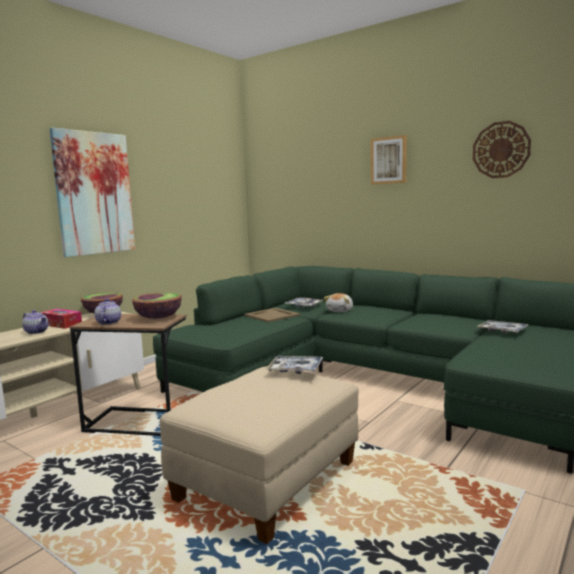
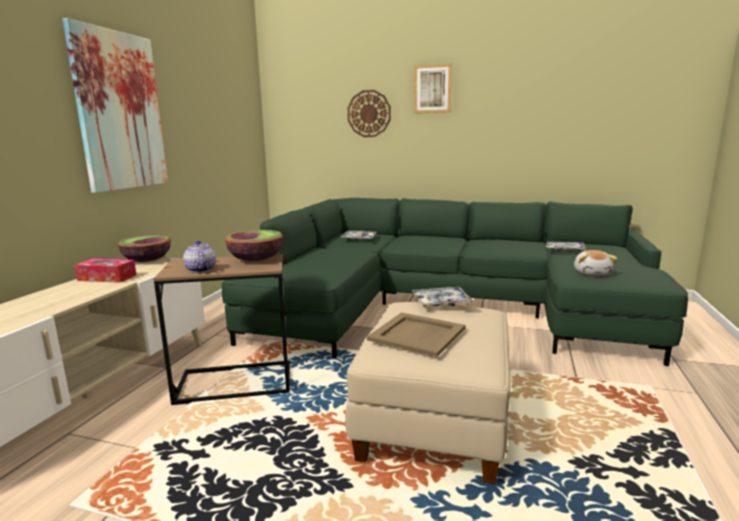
camera: 20 degrees left, 5 degrees up
(37, 332) = (84, 289): teapot -> none
(271, 315) = (337, 250): beige tray -> beige tray (416, 334)
(340, 311) = (399, 242): plush toy -> plush toy (592, 273)
(501, 150) = (545, 82): wall clock -> wall clock (369, 113)

